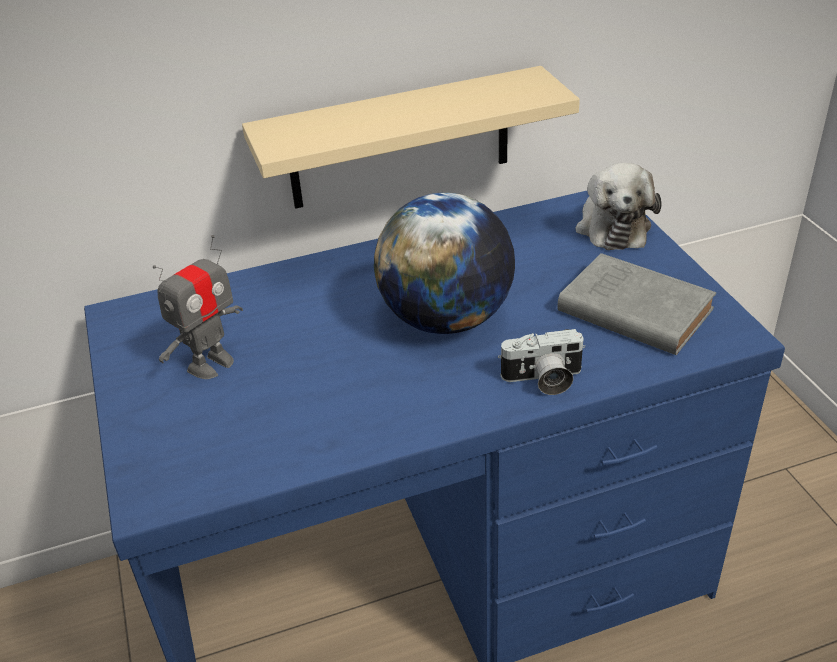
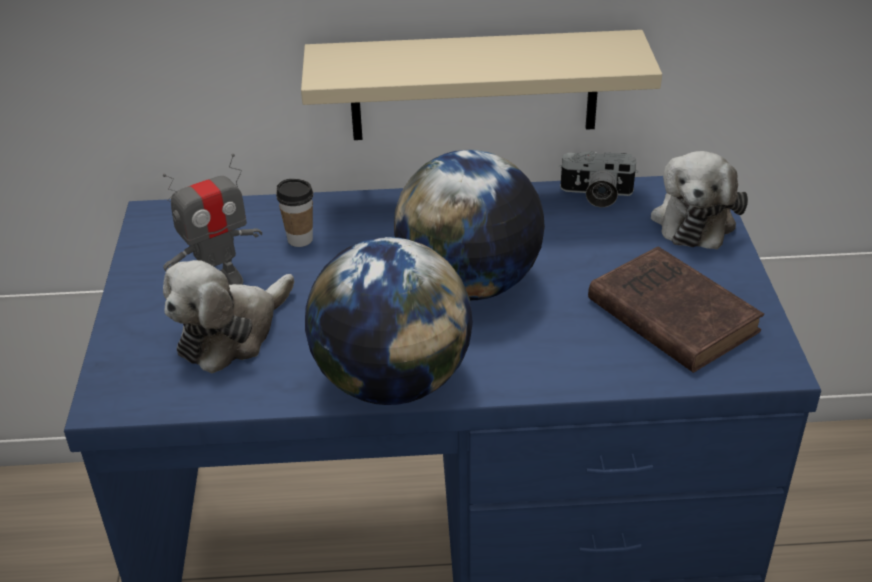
camera: 15 degrees right, 0 degrees up
(243, 409) = (231, 333): none -> plush toy
(270, 309) = (300, 239): none -> cup
(417, 420) = (392, 381): none -> globe
(543, 380) = (538, 368): camera -> camera (596, 195)
(631, 309) = (669, 314): grey book -> brown book

